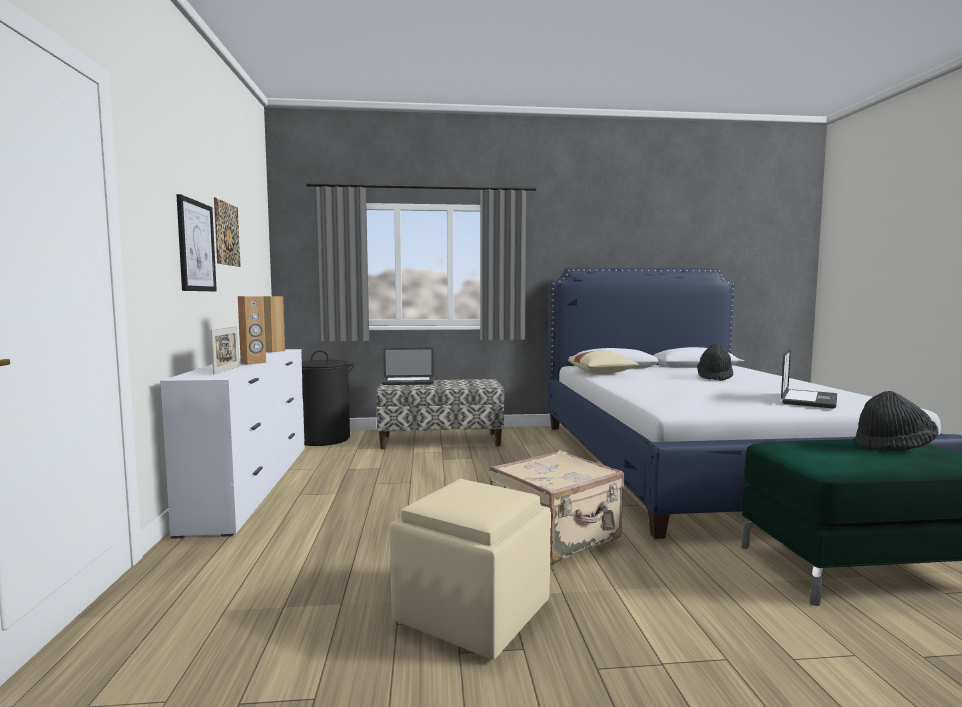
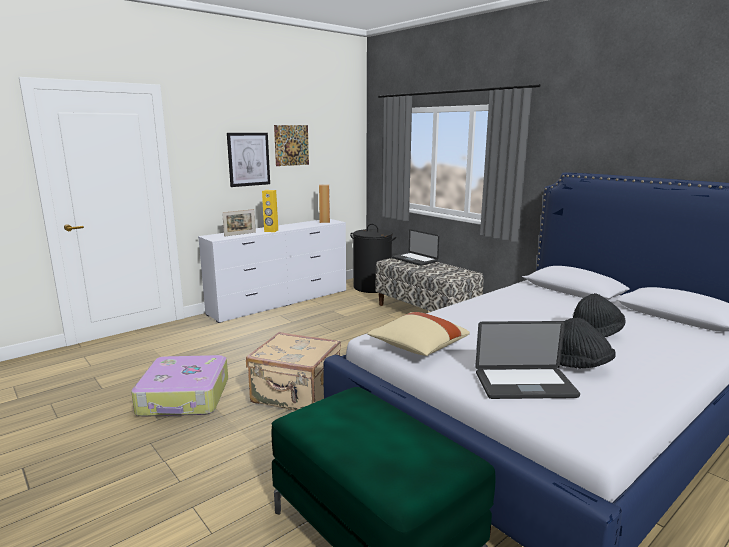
camera: 55 degrees right, 10 degrees up
(253, 363) = (271, 231): brown speaker -> yellow speaker
(472, 612) = (185, 397): beige ottoman -> suitcase
(602, 373) = (516, 293): beige pillow -> beige pillow (417, 347)
(893, 447) = (399, 444): black hat -> black hat (580, 365)

